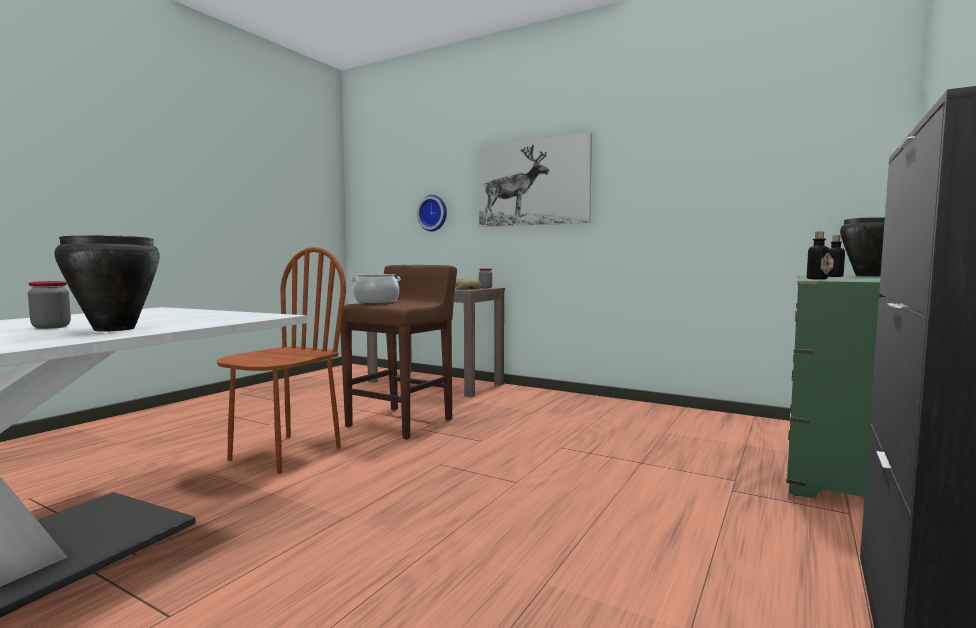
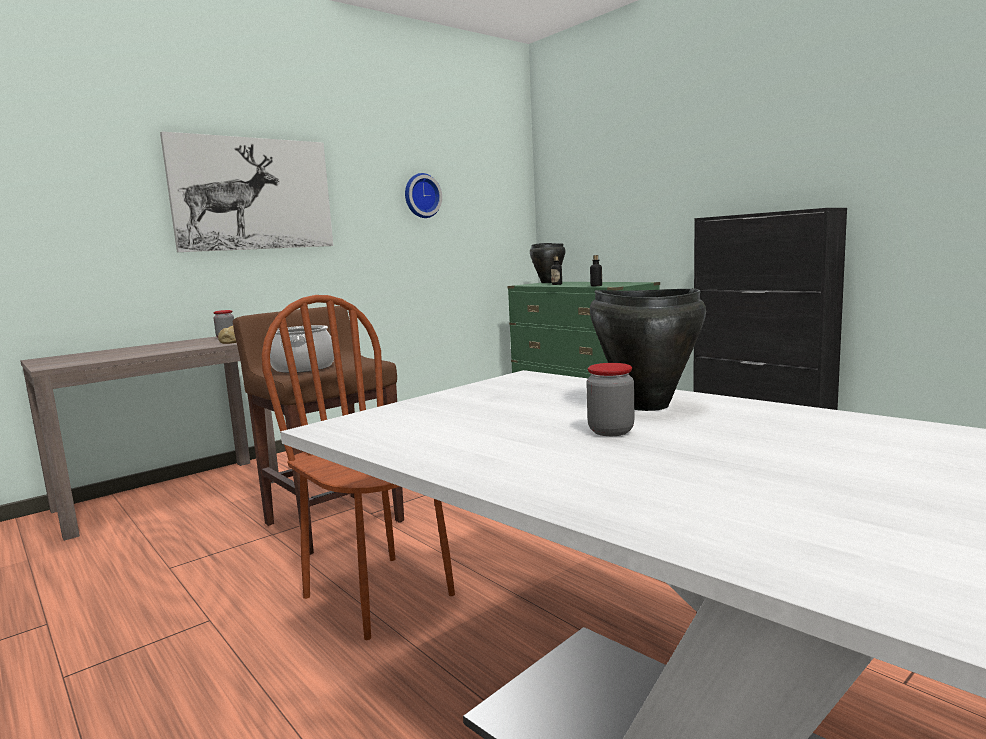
camera: 70 degrees left, 5 degrees up
(433, 213) = (73, 230): wall clock -> wall clock (421, 196)

